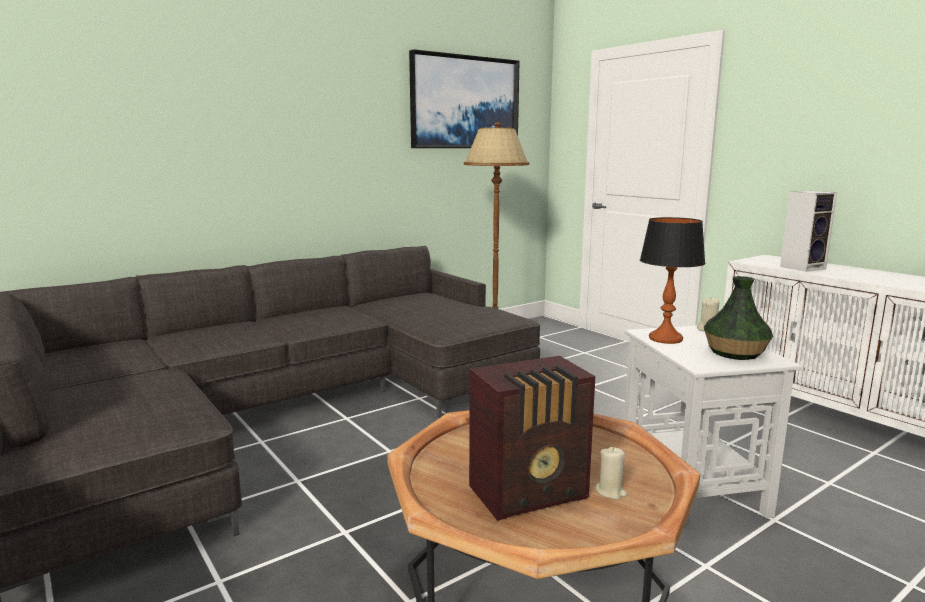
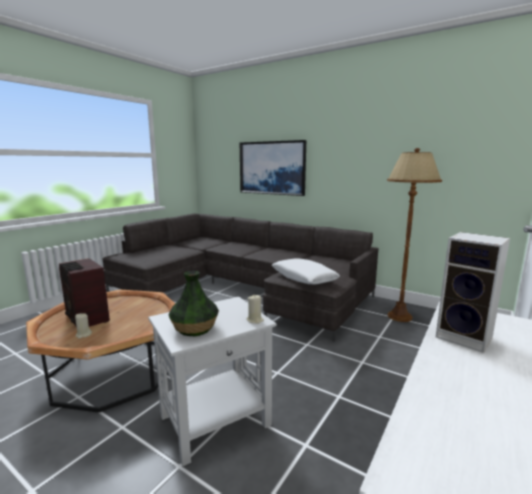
camera: 70 degrees right, 0 degrees up
(465, 103) = (429, 133): picture -> picture (272, 168)
(470, 322) = (304, 278): none -> white pillow
(665, 339) = (221, 307): table lamp -> none

